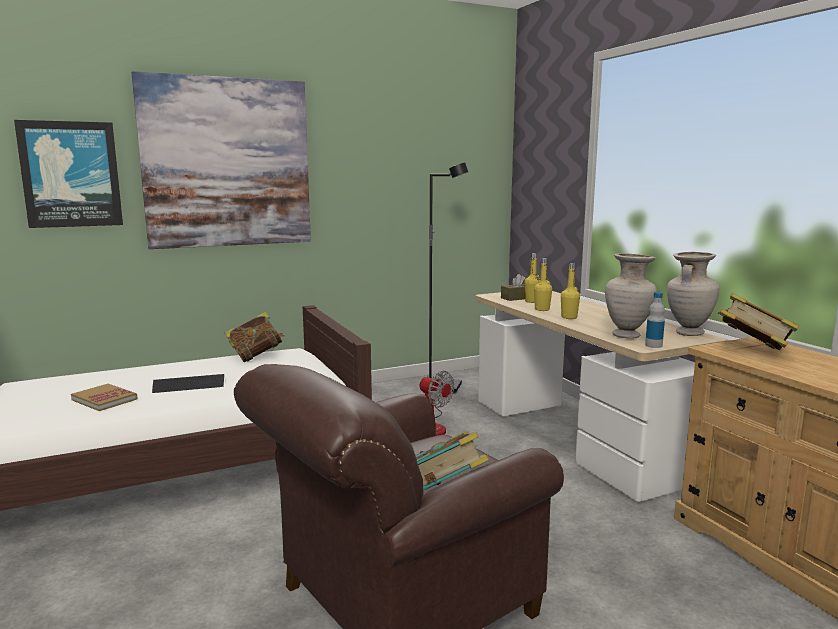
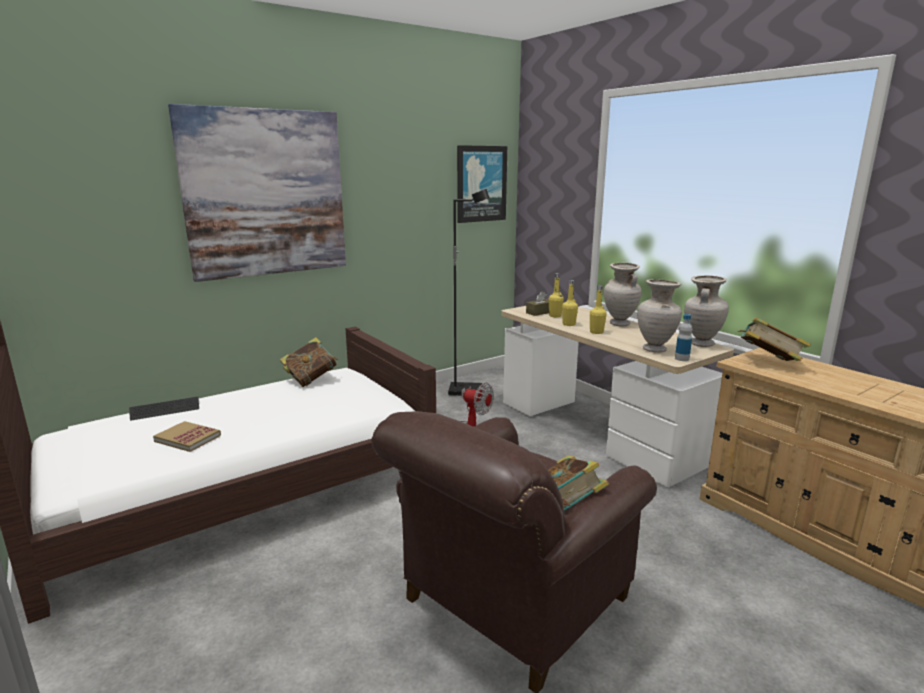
camera: 10 degrees left, 5 degrees up
(71, 174) = (112, 211): picture -> picture (481, 184)
(189, 385) = (263, 416): keyboard -> keyboard (165, 410)
(601, 311) = (619, 324): none -> beige vase

